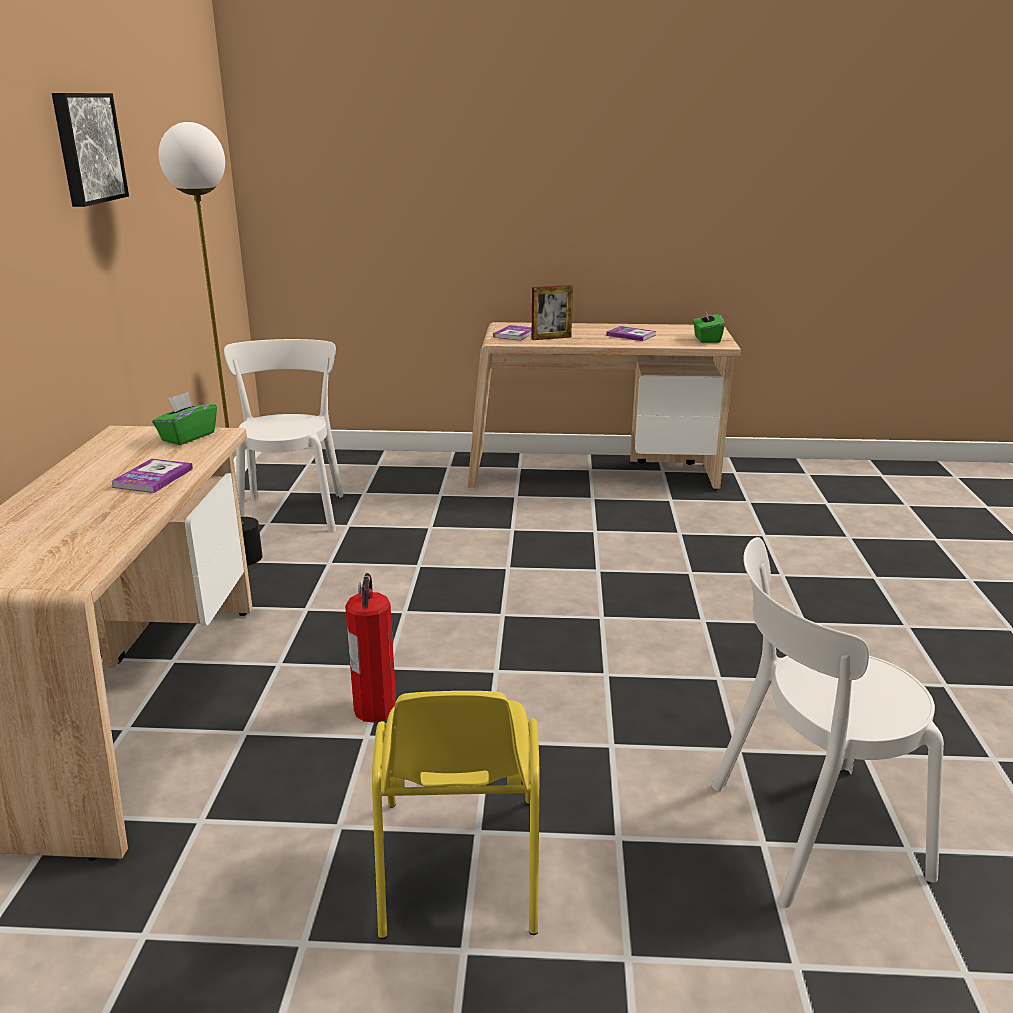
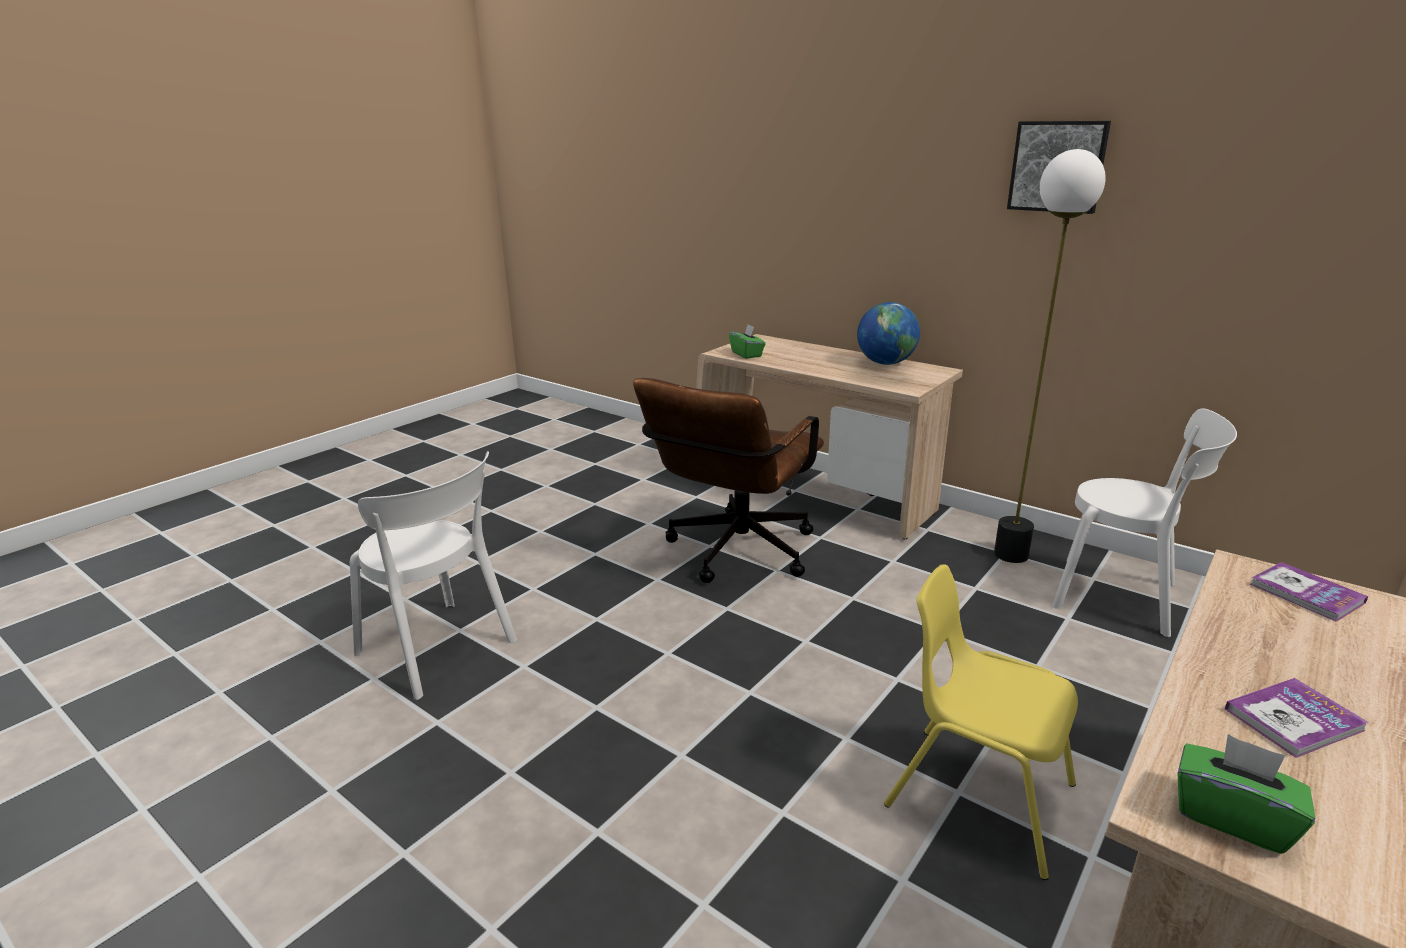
camera: 125 degrees right, 0 degrees up
(99, 459) = (885, 363): none -> globe
(153, 478) = (835, 369): book -> none
(187, 437) = (911, 382): green tissue box -> green tissue box (747, 354)
(375, 708) = (734, 554): fire extinguisher -> brown office chair
(458, 867) = (582, 542): yellow chair -> yellow chair (977, 794)
(551, 338) = (1268, 617): picture frame -> none
(807, 831) = (440, 650): white chair -> white chair turned 105 degrees clockwise

